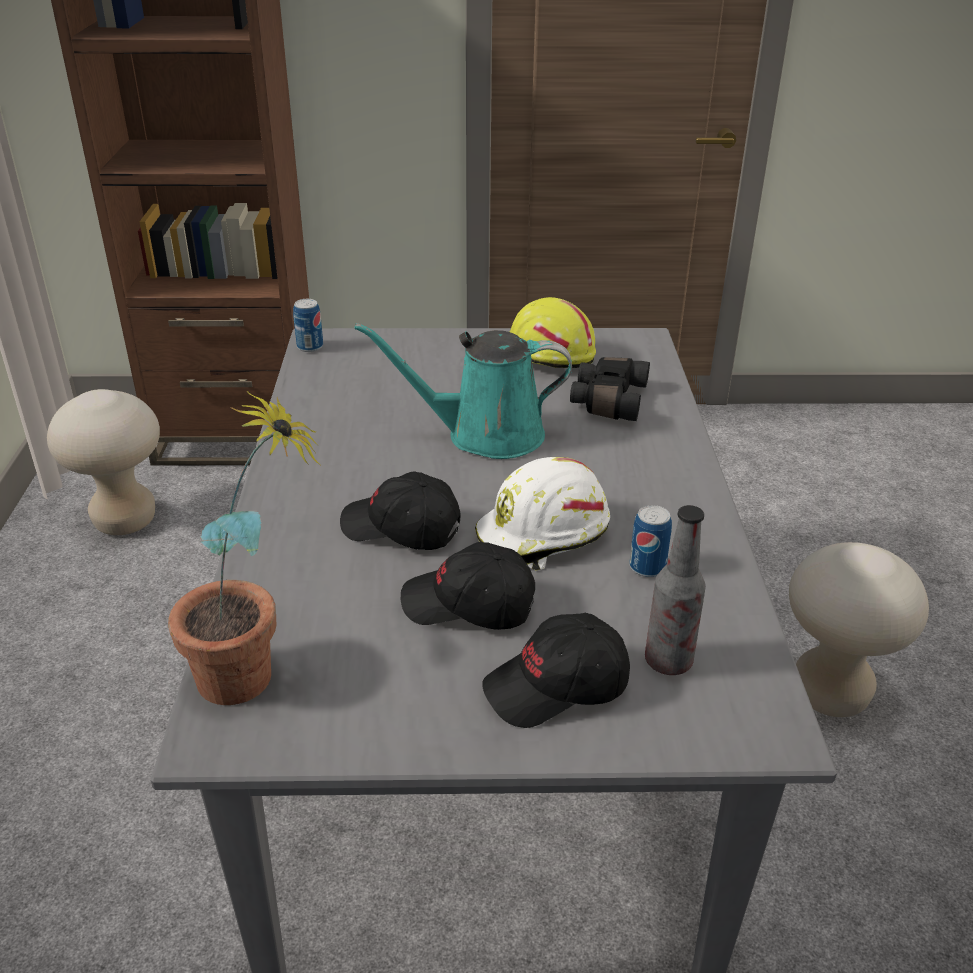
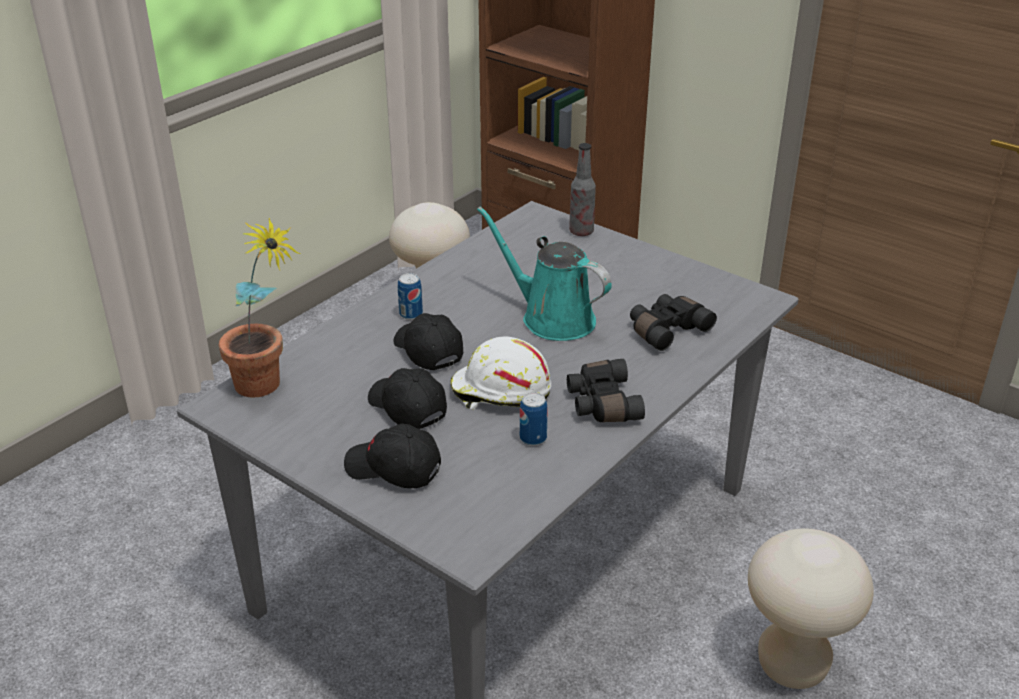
camera: 40 degrees right, 0 degrees up
(310, 347) = (523, 217): can -> can (411, 314)
(543, 356) = (668, 282): yellow hard hat -> none
(655, 497) = (601, 403): none -> black binoculars
(668, 661) = (468, 489): bottle -> bottle (581, 232)

